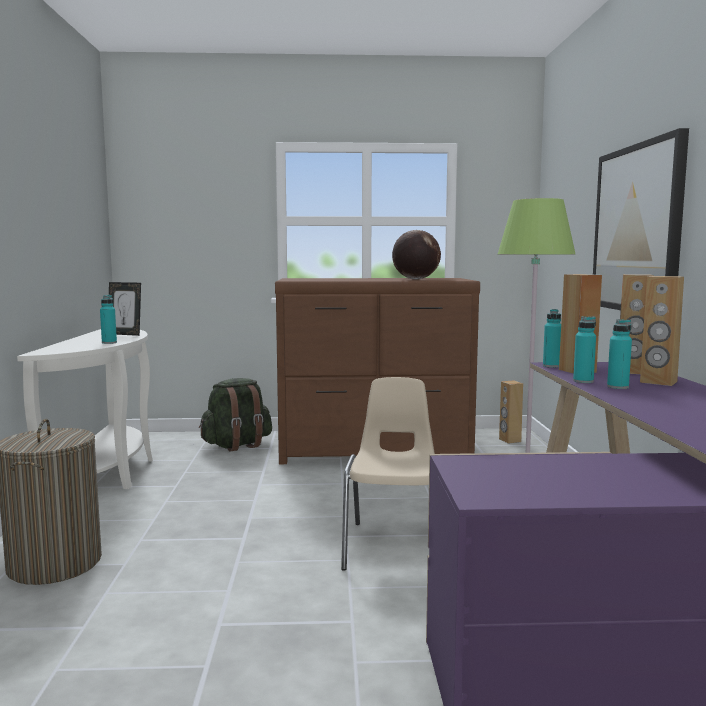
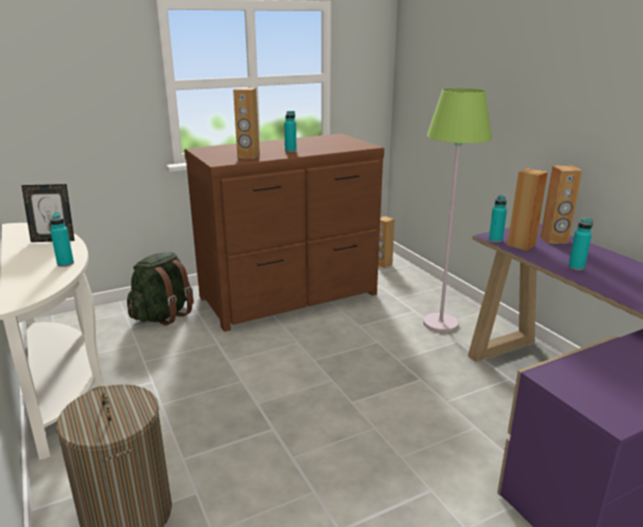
camera: 25 degrees left, 15 degrees up
(395, 546) = (397, 403): beige chair -> none
(415, 279) = (321, 145): globe -> none
(583, 381) = (545, 262): turquoise bottle -> turquoise bottle (290, 151)
(637, 229) = (535, 114): picture -> none
(658, 382) = (588, 254): brown speaker -> brown speaker (248, 156)

